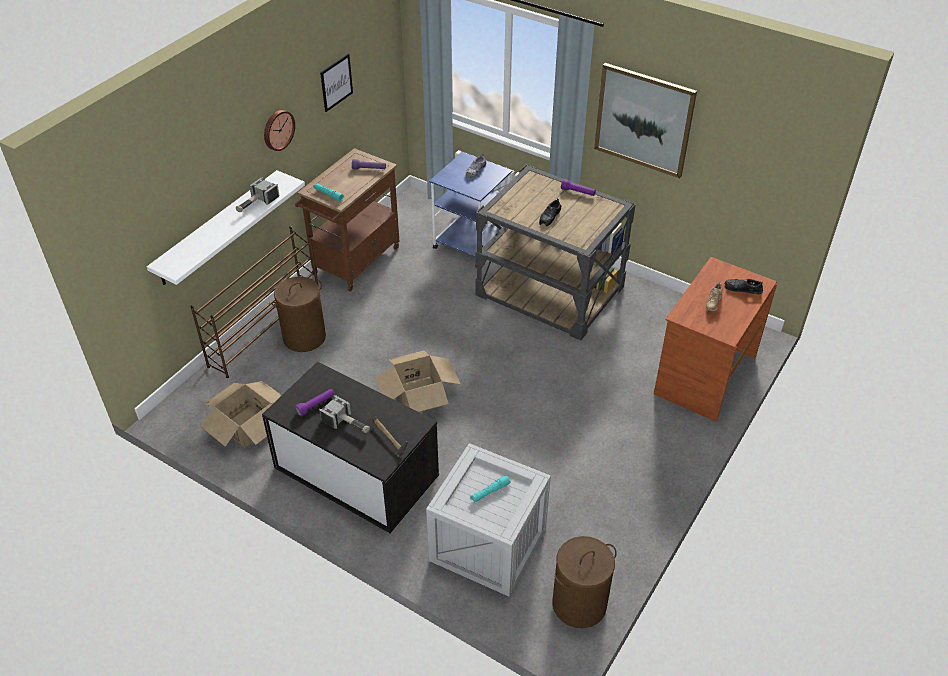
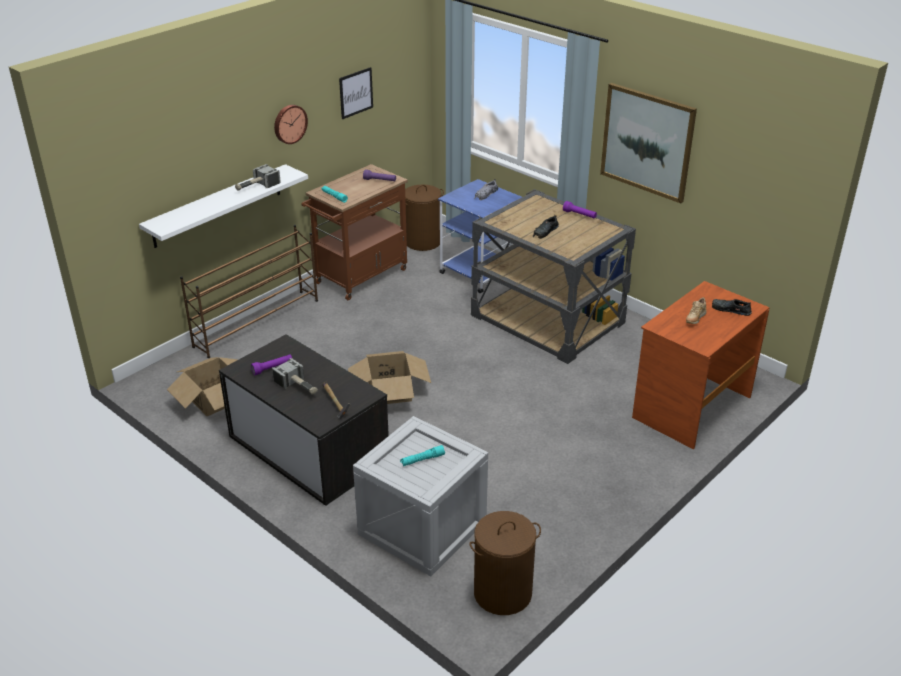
camera: 10 degrees right, 10 degrees down
(304, 337) = (292, 333): brown laundry basket -> brown laundry basket (423, 241)

